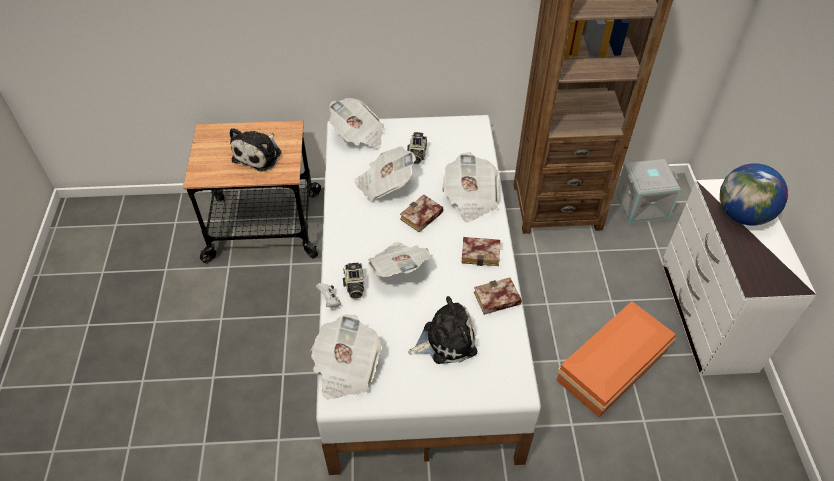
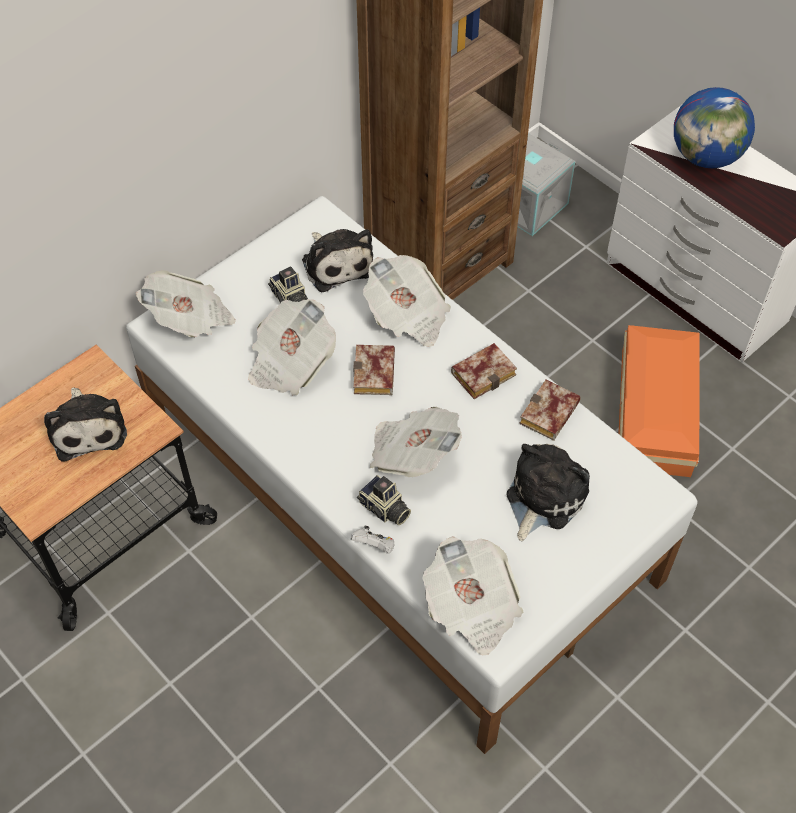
camera: 40 degrees left, 5 degrees up
(459, 151) = (336, 263): none -> plush toy

